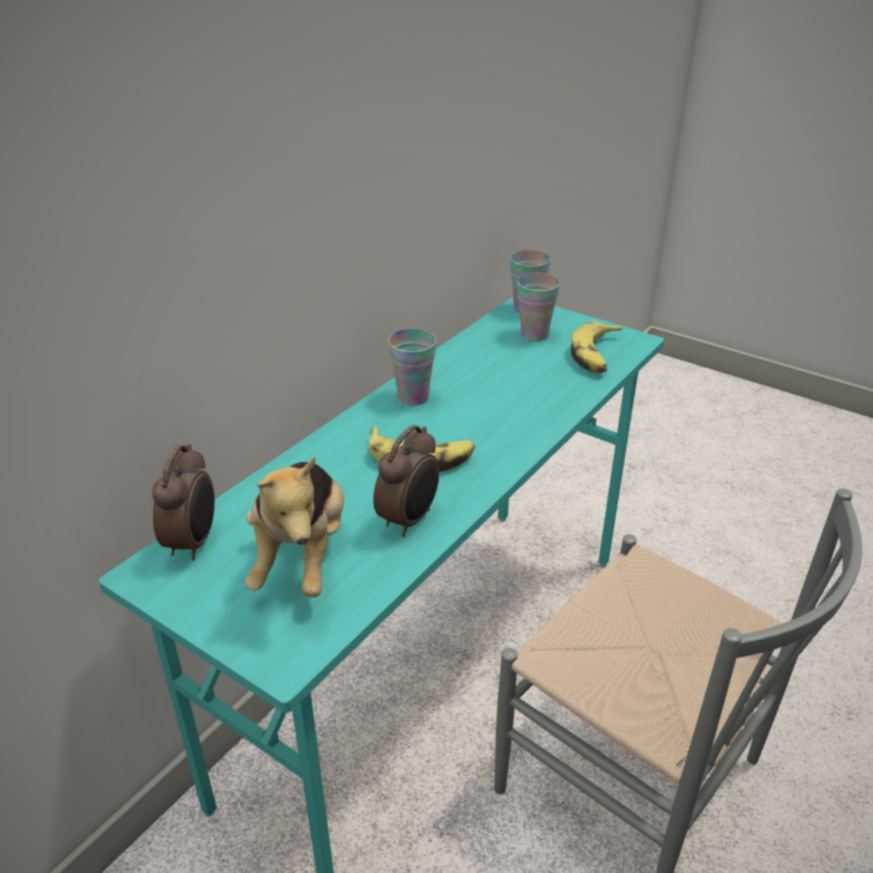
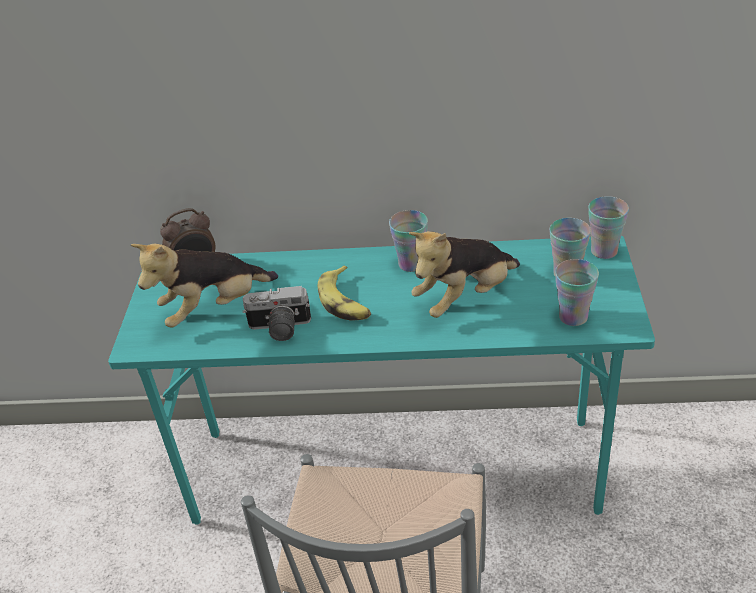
camera: 60 degrees right, 5 degrees up
(409, 520) = (279, 329): alarm clock -> camera
(505, 391) = (465, 298): none -> plush toy
(596, 355) = (573, 317): banana -> cup

